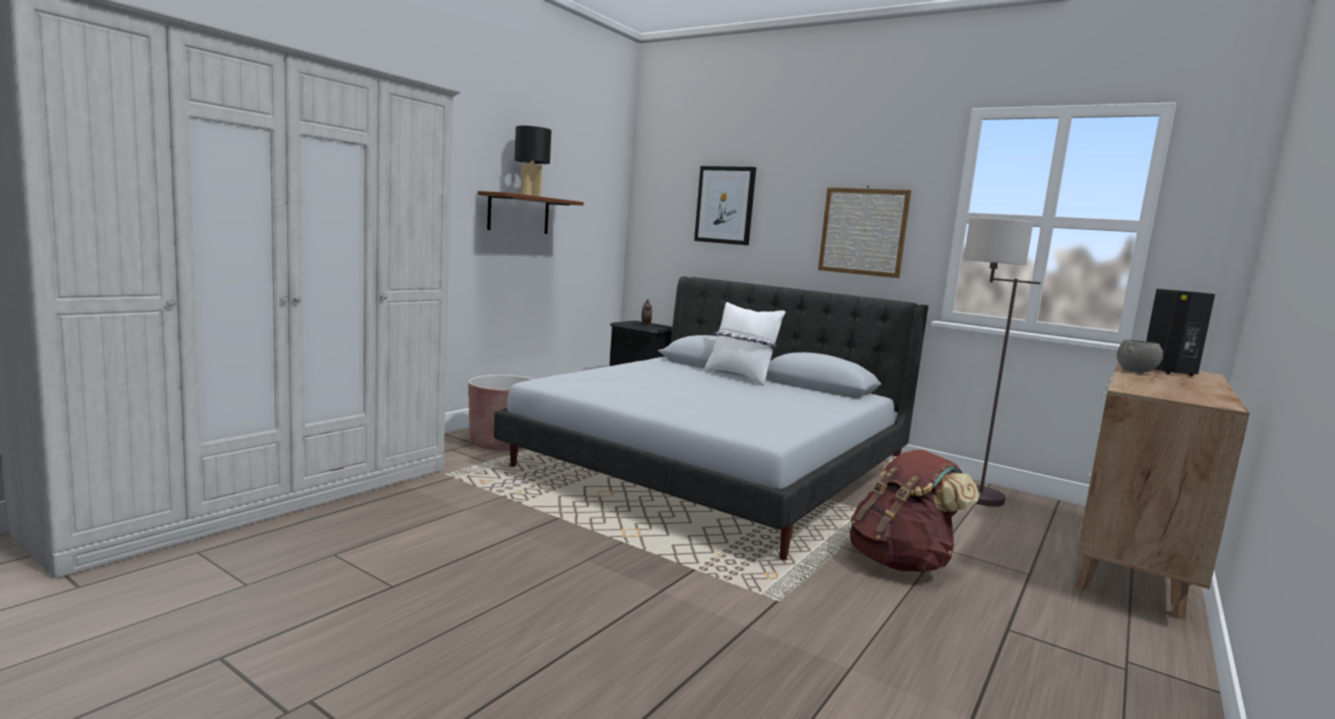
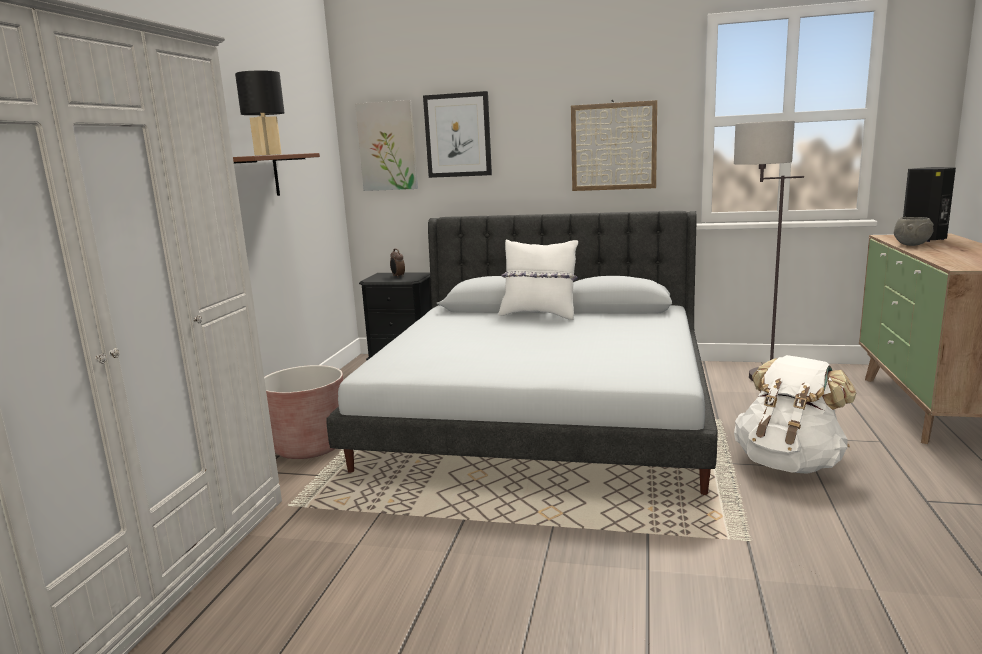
camera: 20 degrees left, 5 degrees up
(666, 208) = (387, 146): none -> picture
(900, 562) = (789, 463): brown backpack -> white backpack

